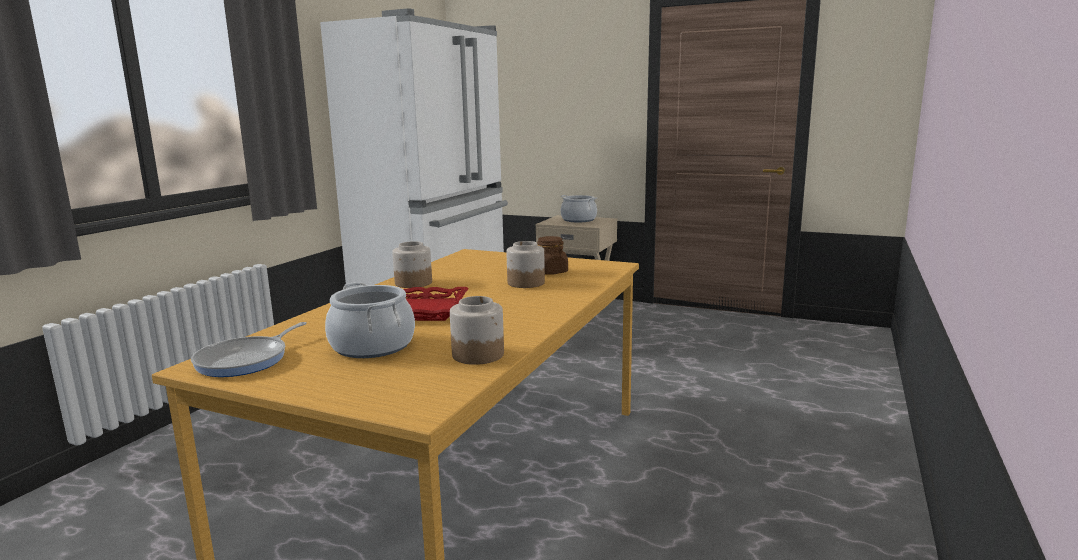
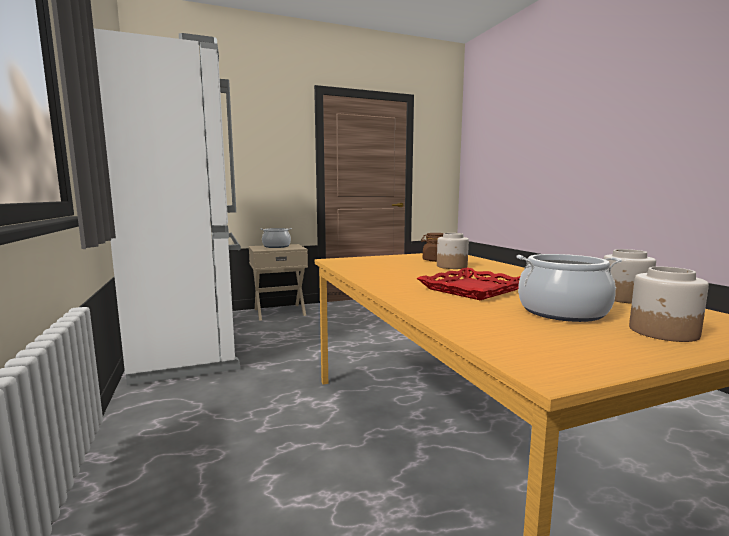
camera: 45 degrees left, 5 degrees down
(246, 360) = (551, 350): frying pan -> none
(413, 283) = (385, 278): jar -> jar (663, 332)

